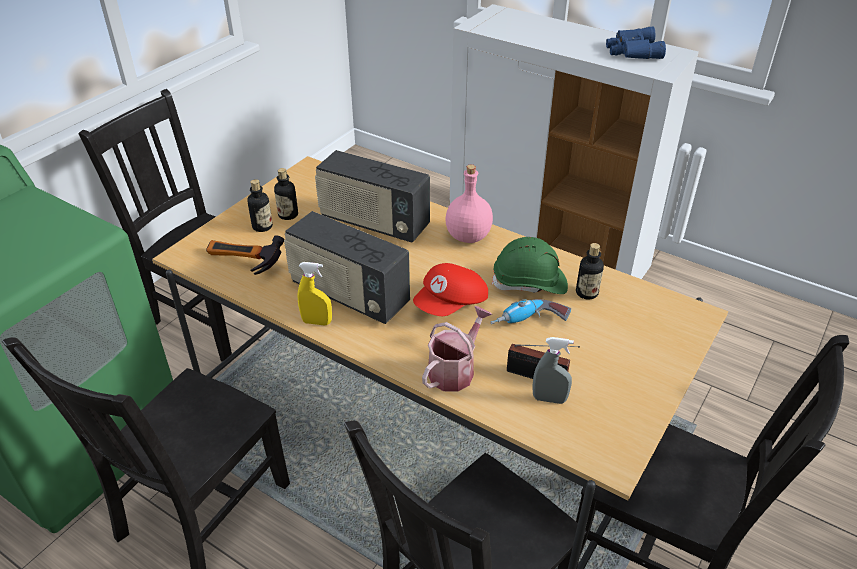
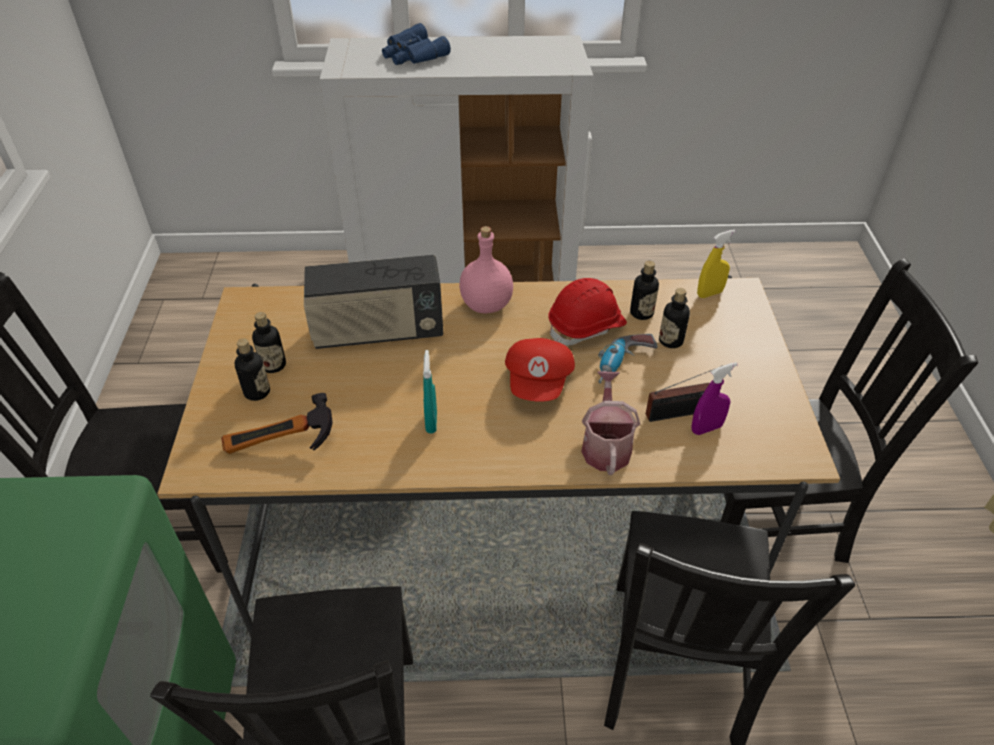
camera: 35 degrees left, 5 degrees up
(317, 322) = (428, 468): yellow spray bottle -> yellow spray bottle (709, 293)
(348, 295) = (431, 422): radio -> turquoise spray bottle
(529, 283) = (586, 327): green hard hat -> red hard hat
(549, 399) = (706, 428): grey spray bottle -> purple spray bottle
(589, 323) = (670, 341): none -> bottle
(632, 51) = (524, 52): blue binoculars -> blue binoculars (412, 55)

